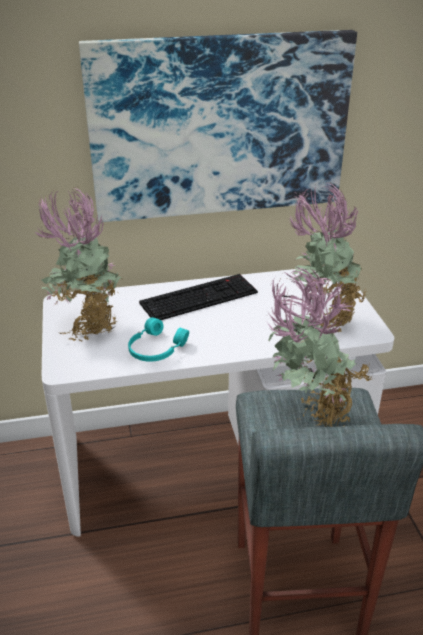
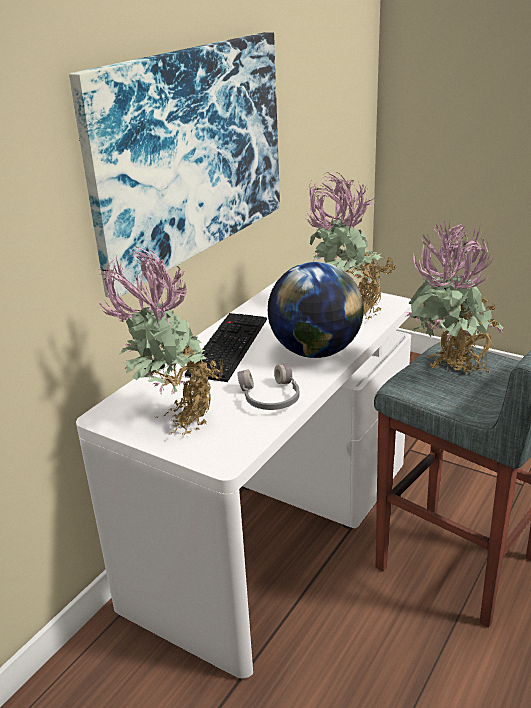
camera: 45 degrees left, 5 degrees down
(155, 349) = (269, 398): turquoise headphones -> grey headphones
(242, 336) = (315, 351): none -> globe

